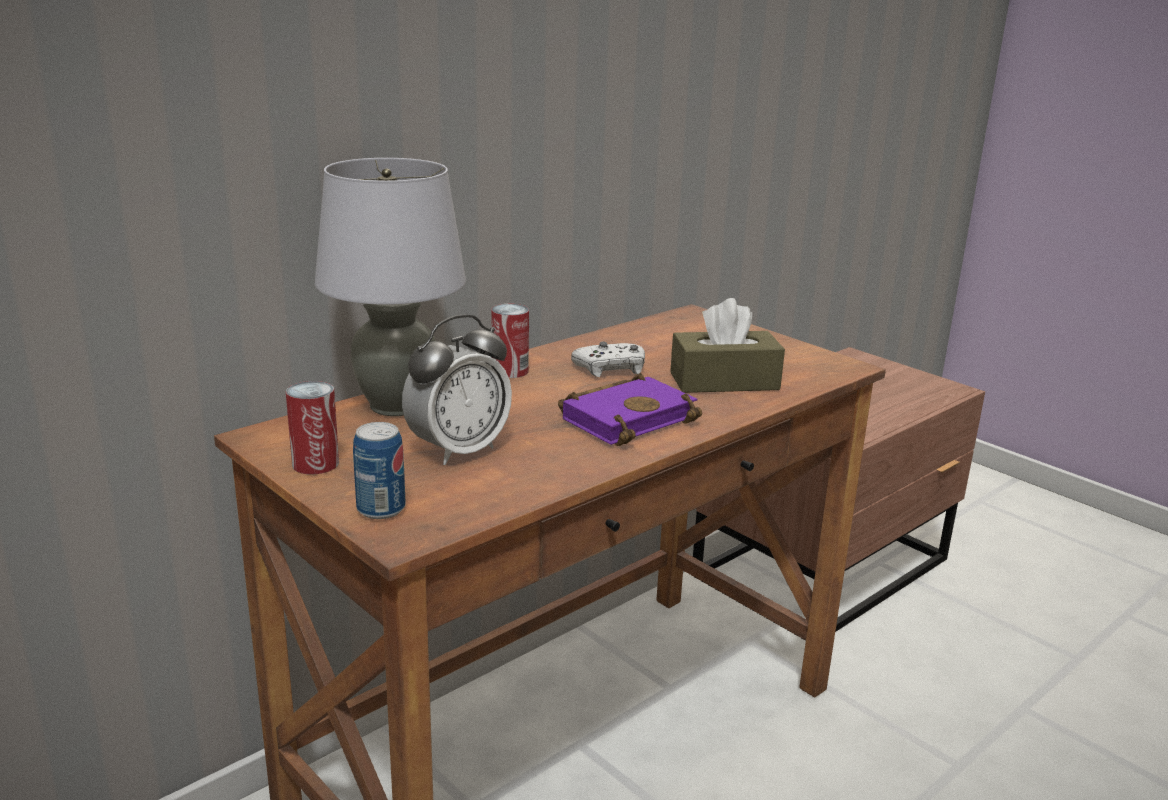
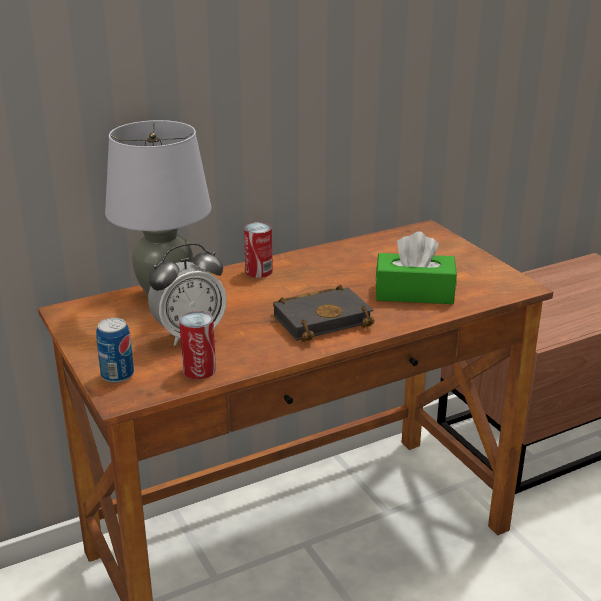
camera: 15 degrees right, 5 degrees up
(315, 464) = (91, 336): can -> can (199, 370)
(611, 369) = (334, 275): white game controller -> none
(628, 417) = (323, 318): purple book -> black book
(724, 381) = (414, 293): brown tissue box -> green tissue box

